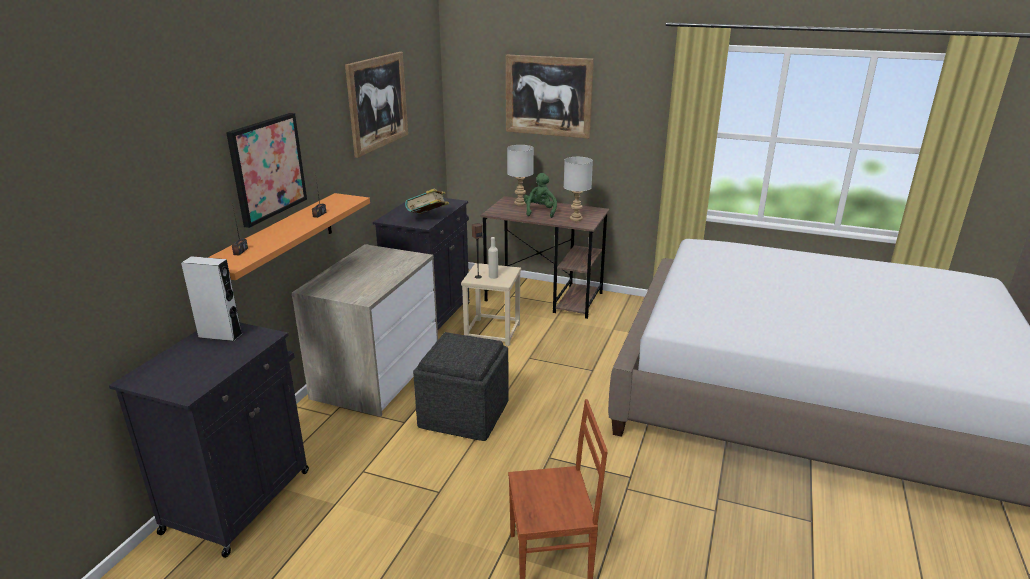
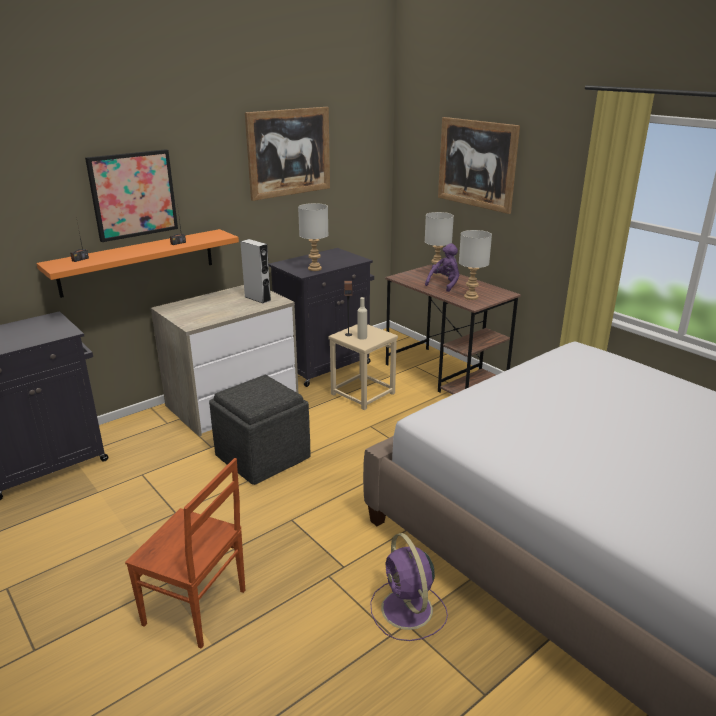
camera: 30 degrees right, 0 degrees up
(220, 335) = (41, 324): grey speaker -> grey speaker (257, 298)
(428, 218) = (315, 269): book -> grey table lamp
(540, 212) = (444, 284): green plush toy -> purple plush toy
(708, 489) = (408, 611): none -> purple fan

